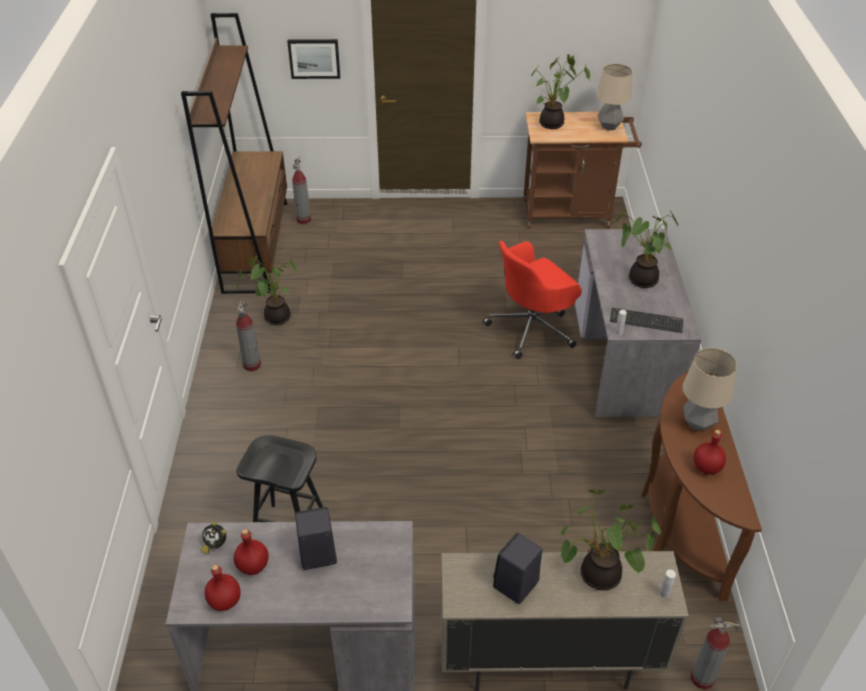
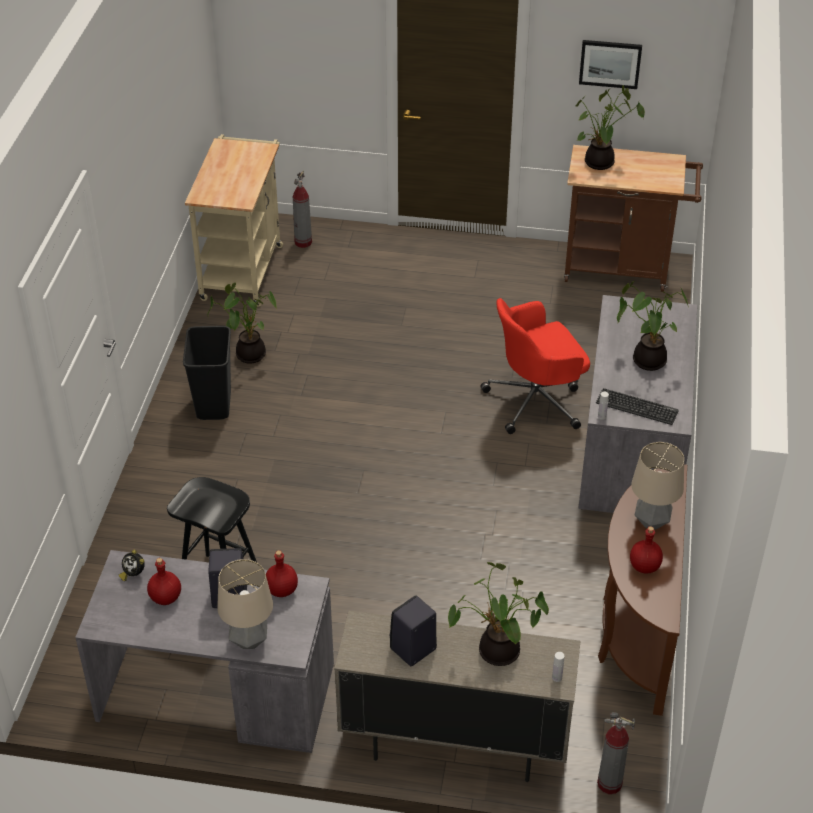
camera: 10 degrees right, 0 degrees up
(224, 601) = (133, 625): red bottle -> red bottle (281, 590)
(252, 365) = (213, 404): fire extinguisher -> black trash can
(256, 245) = (243, 268): brown bookcase -> beige cart
(314, 58) = (330, 62): picture -> picture (610, 63)
(609, 127) = (667, 173): table lamp -> table lamp (249, 641)

